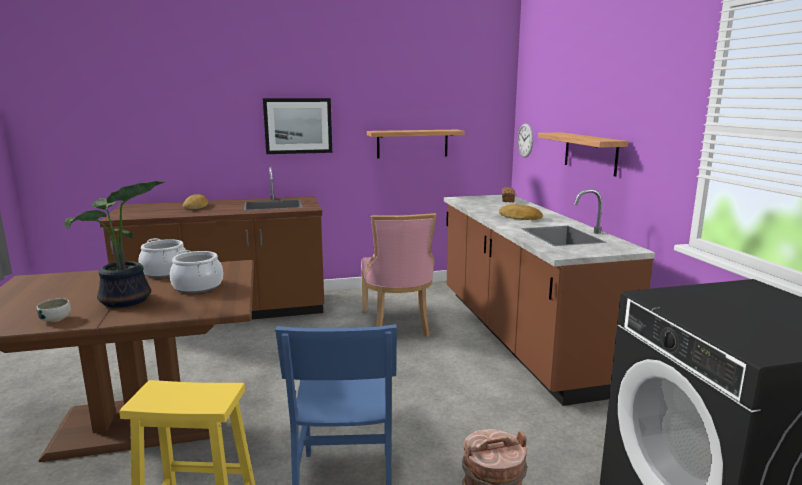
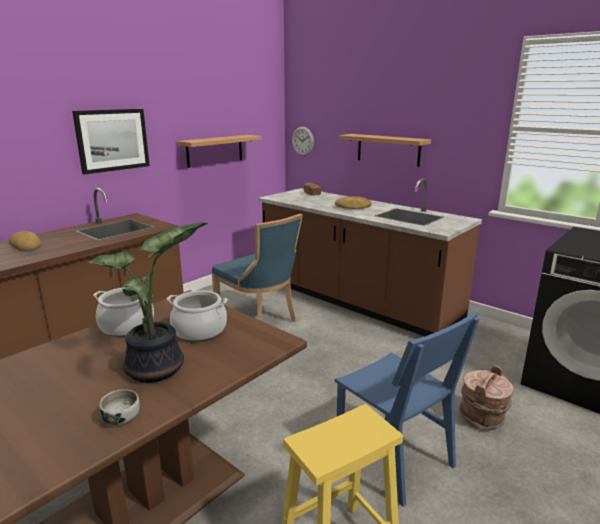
camera: 35 degrees left, 5 degrees up
(397, 325) = (259, 319): pink chair -> blue chair

